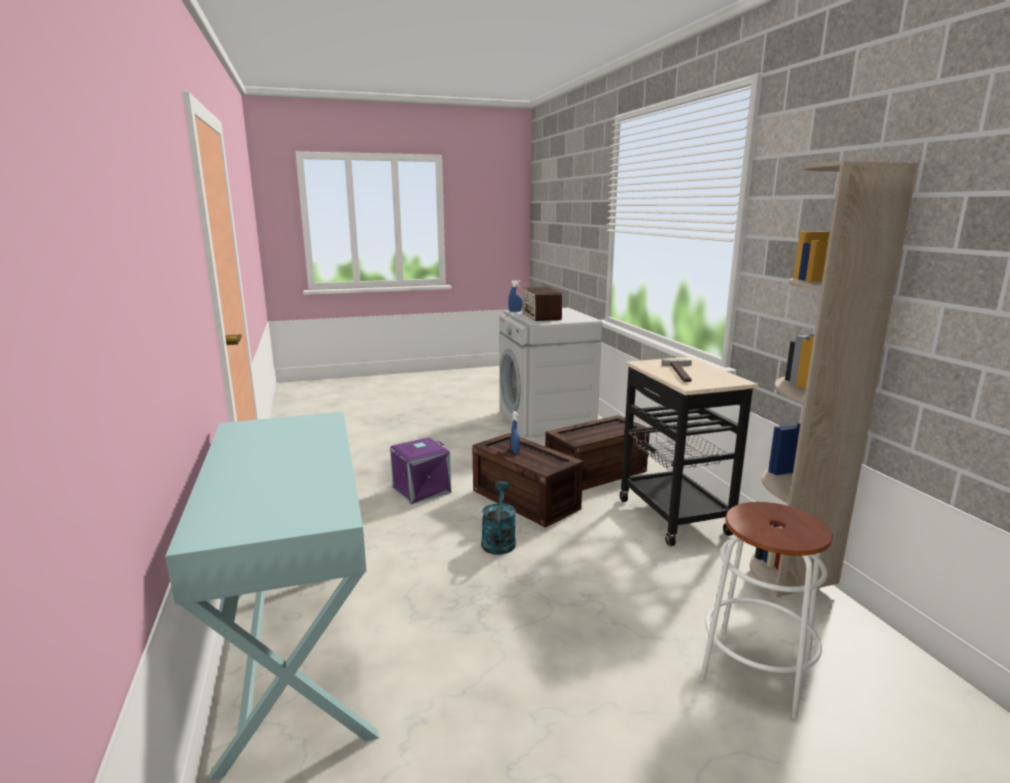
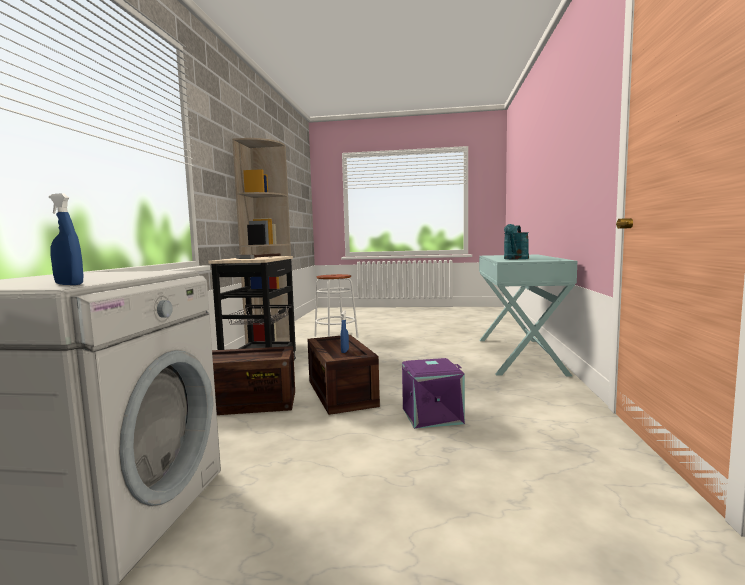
camera: 155 degrees left, 10 degrees down
(498, 540) = (391, 374): turquoise watering can -> turquoise watering can (515, 259)
(541, 316) = (102, 276): radio -> none

